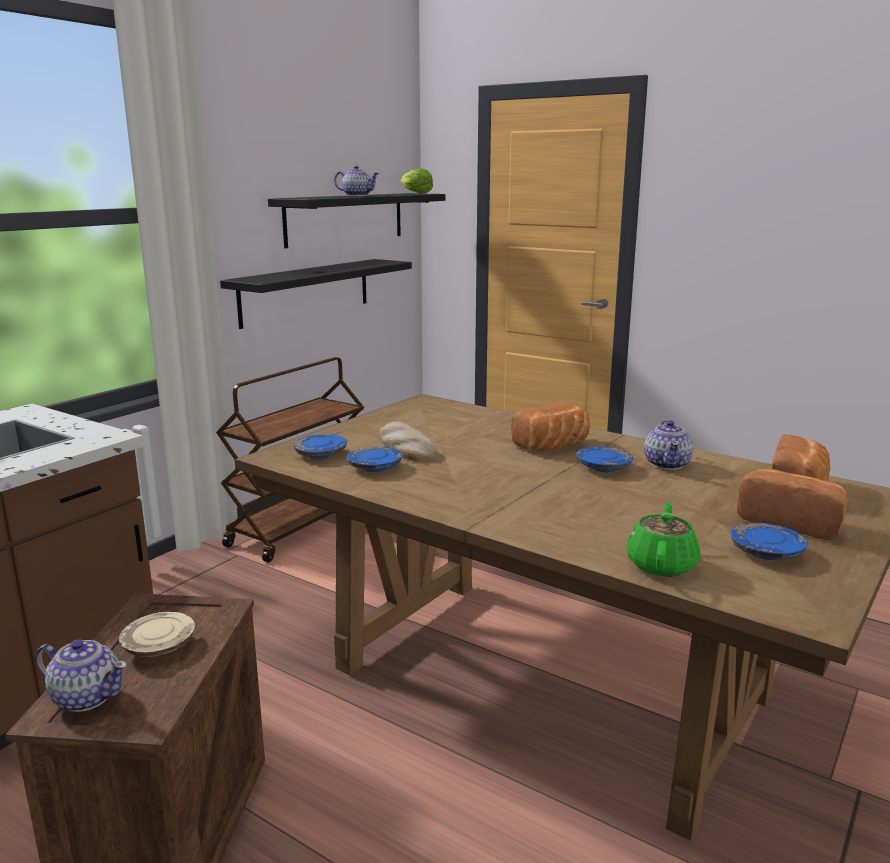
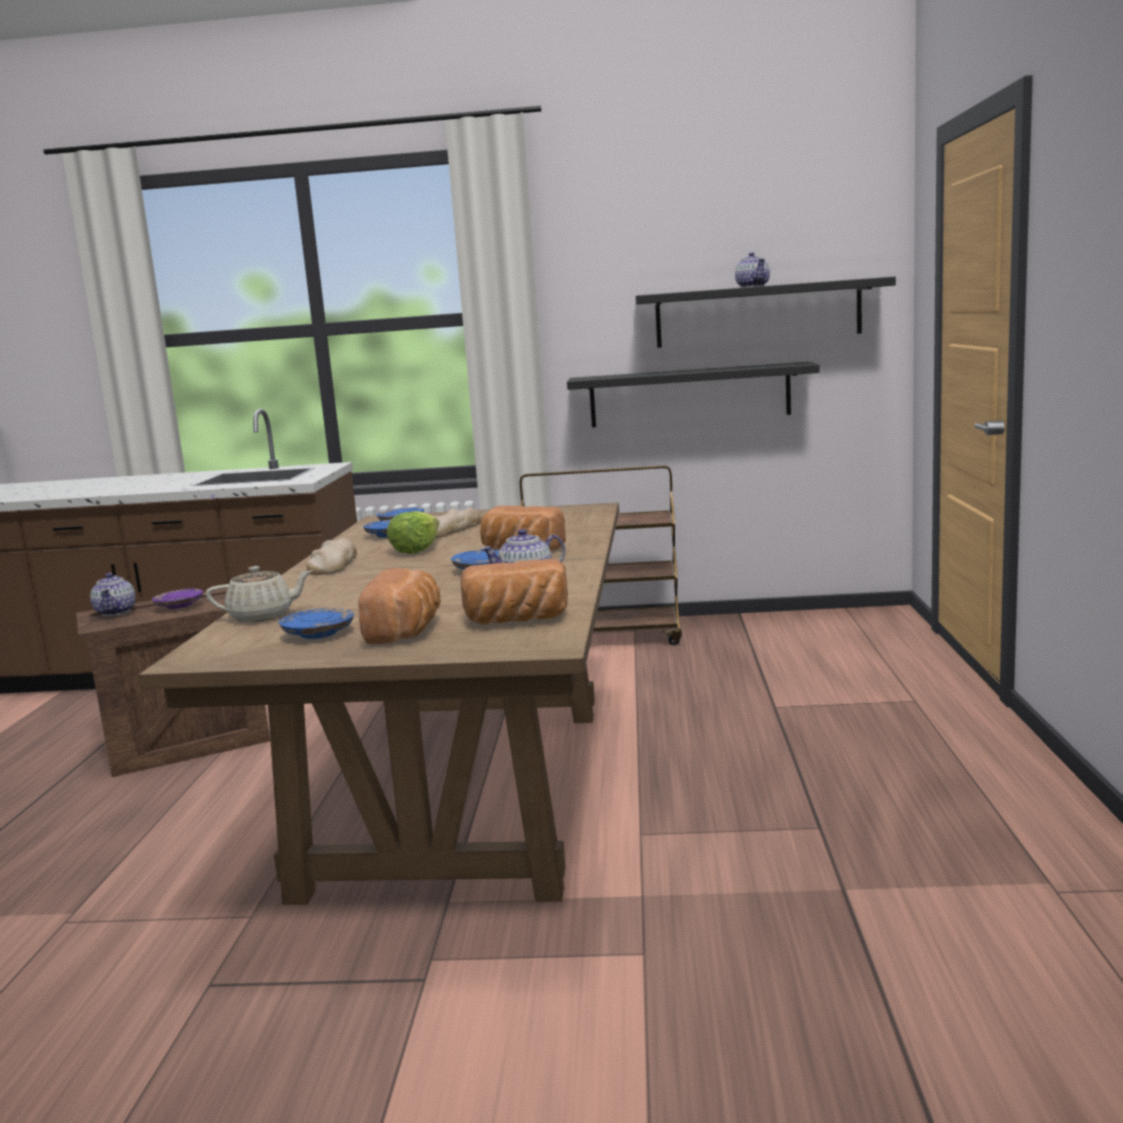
camera: 60 degrees right, 5 degrees down
(159, 646) = (179, 606): beige plate -> purple plate
(415, 193) = (865, 278): lettuce -> lettuce (416, 550)
(466, 506) = (333, 563): none -> bread
(661, 564) = (263, 616): green teapot -> beige teapot

